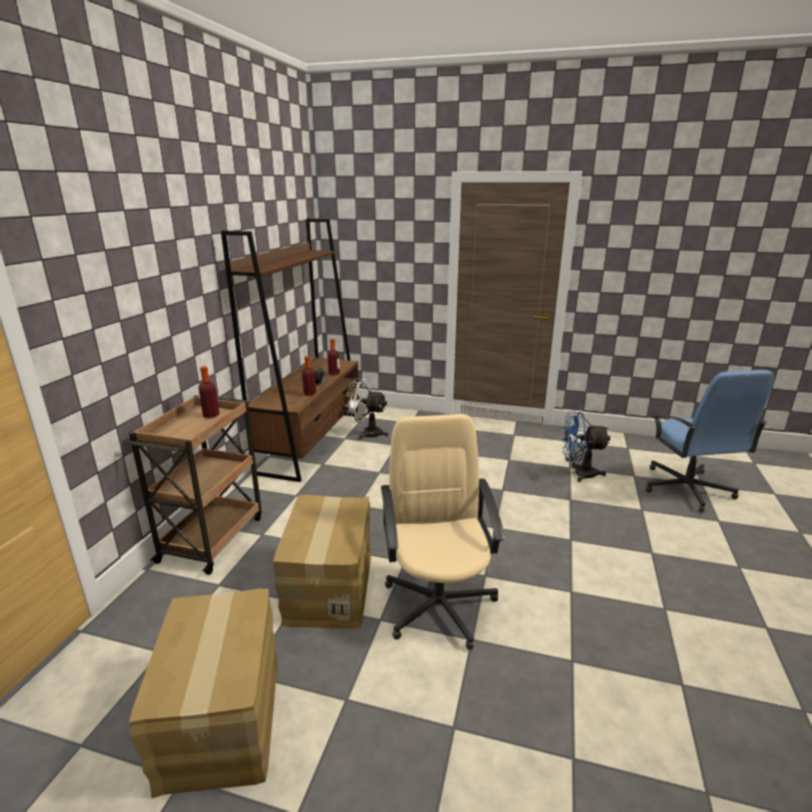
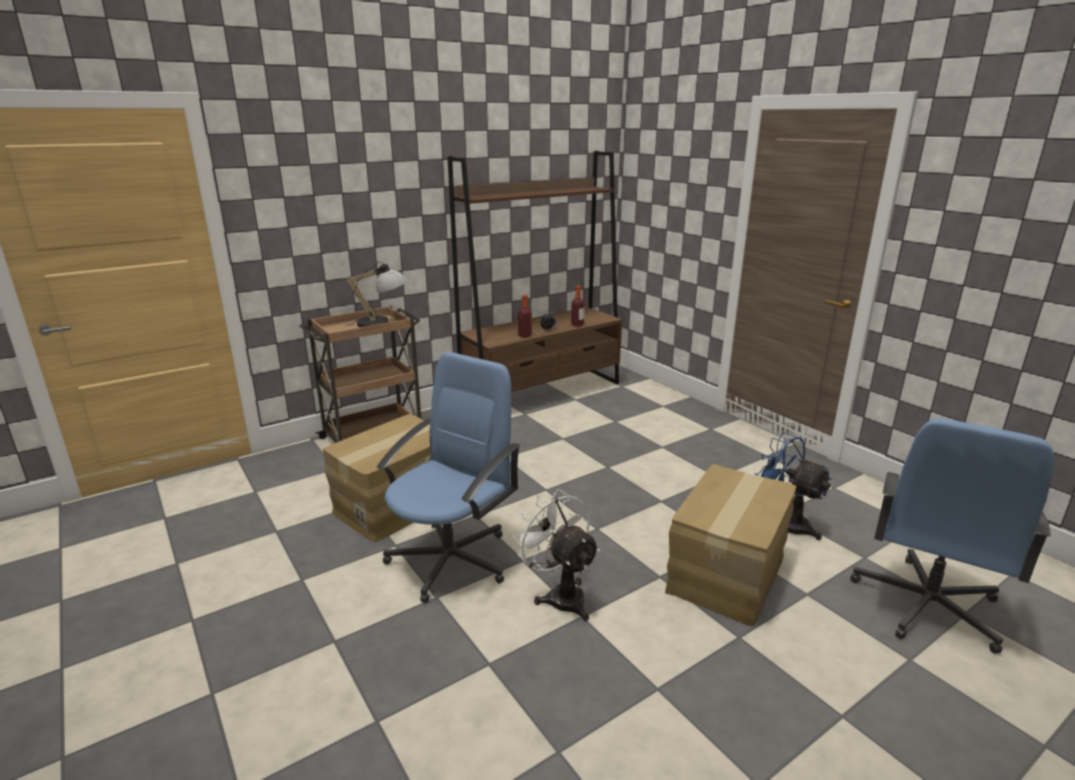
camera: 40 degrees right, 0 degrees up
(211, 415) = (382, 323): bottle -> table lamp
(224, 717) = (233, 546): cardboard box -> cardboard box (728, 574)
(367, 433) = (603, 401): white fan -> white fan (560, 595)
(439, 604) = (452, 559): beige office chair -> blue office chair

